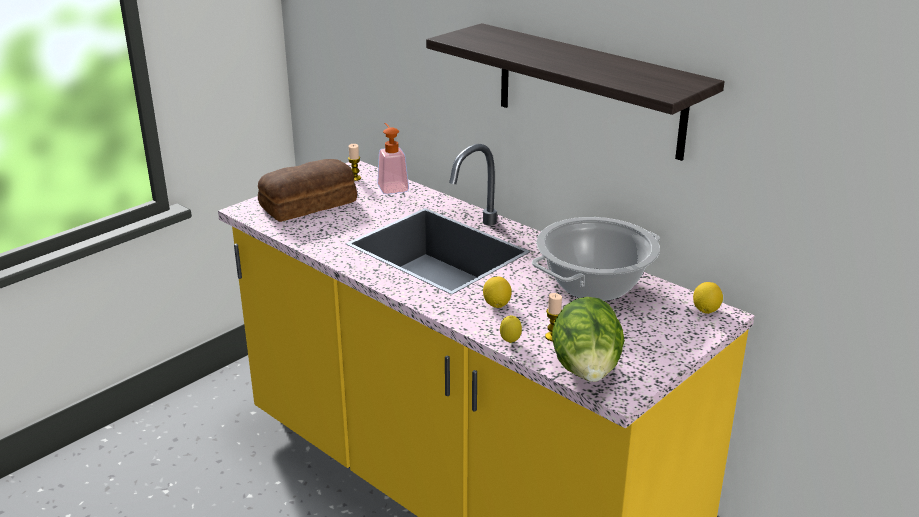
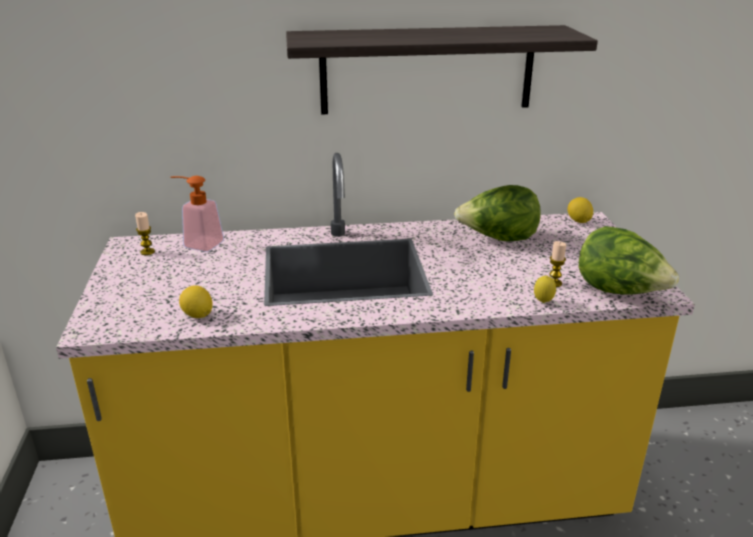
camera: 50 degrees left, 0 degrees up
(310, 204) = (152, 292): bread -> none
(496, 304) = (476, 284): lemon -> lemon (197, 315)
(594, 286) = (498, 239): cooking pot -> lettuce

